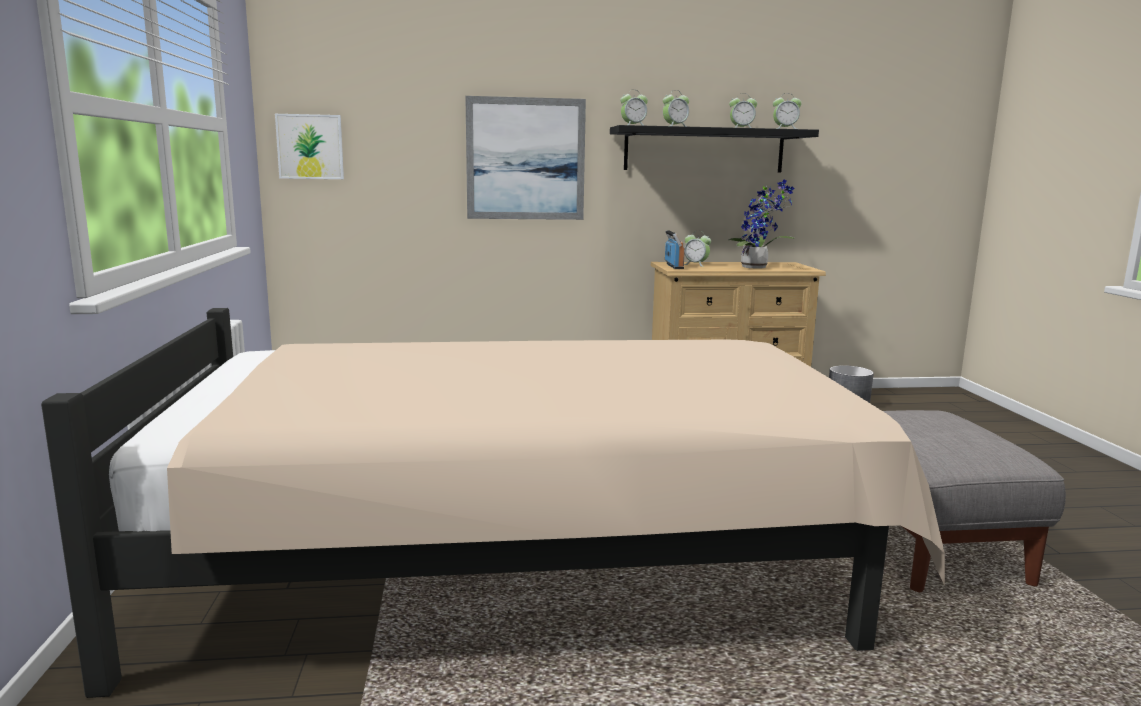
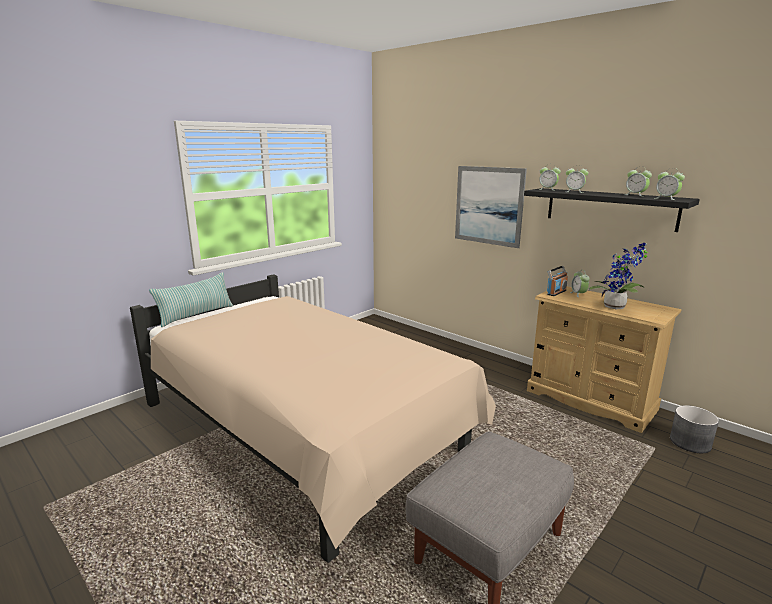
camera: 50 degrees right, 5 degrees up
(177, 403) = (196, 315): none -> pillow
(310, 147) = (391, 191): picture -> none

